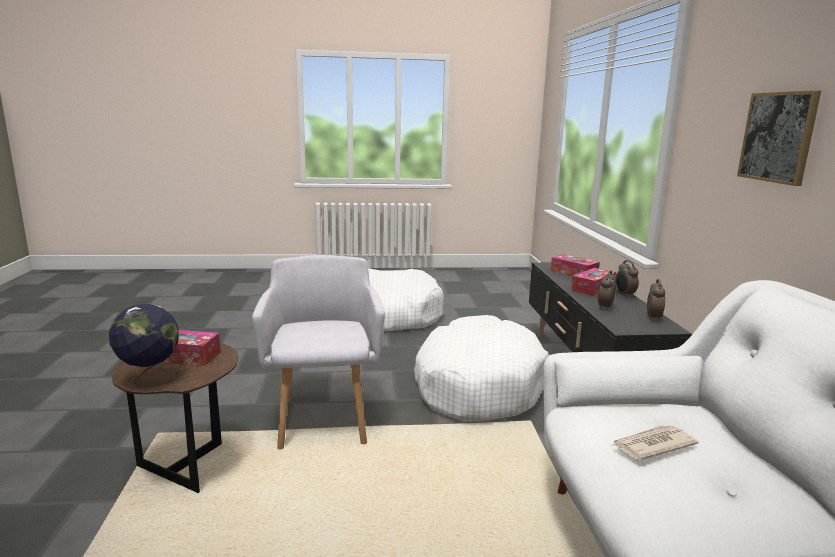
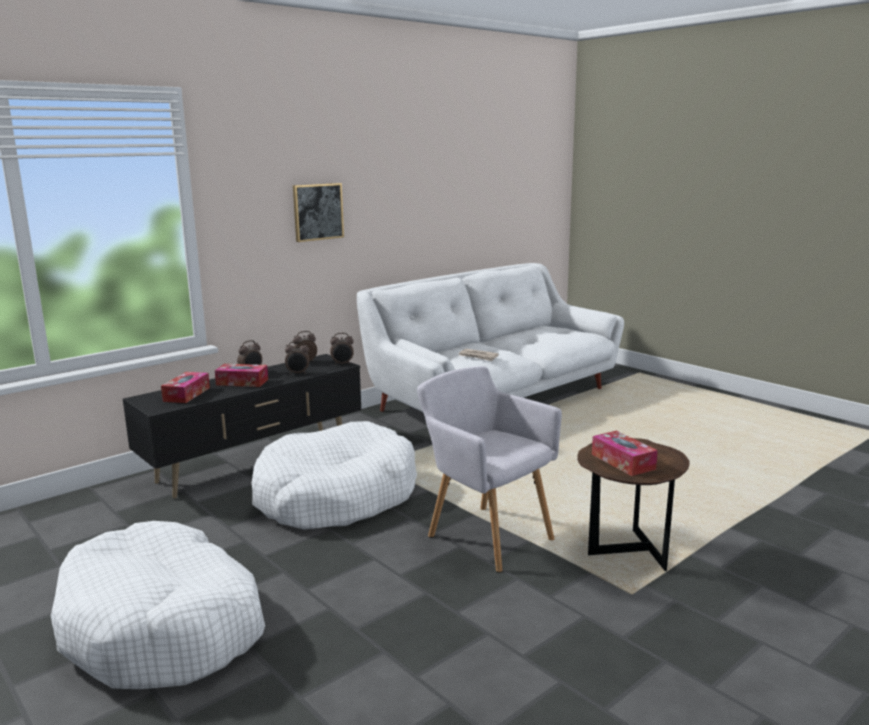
camera: 125 degrees left, 0 degrees up
(150, 379) = (662, 453): globe -> none
(324, 418) = (486, 535): grey armchair -> grey armchair turned 90 degrees clockwise
(628, 329) = (342, 364): none -> alarm clock

